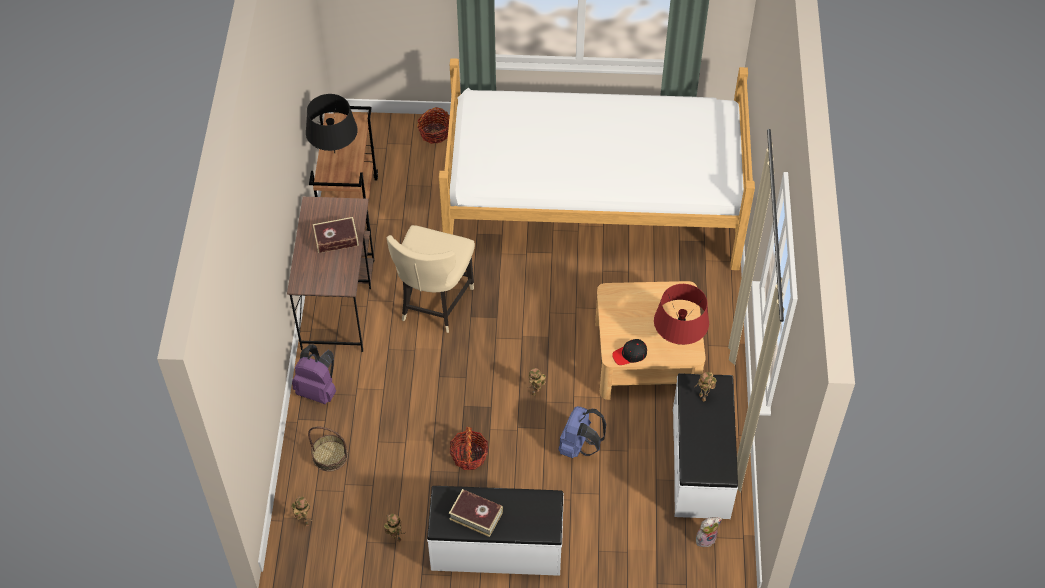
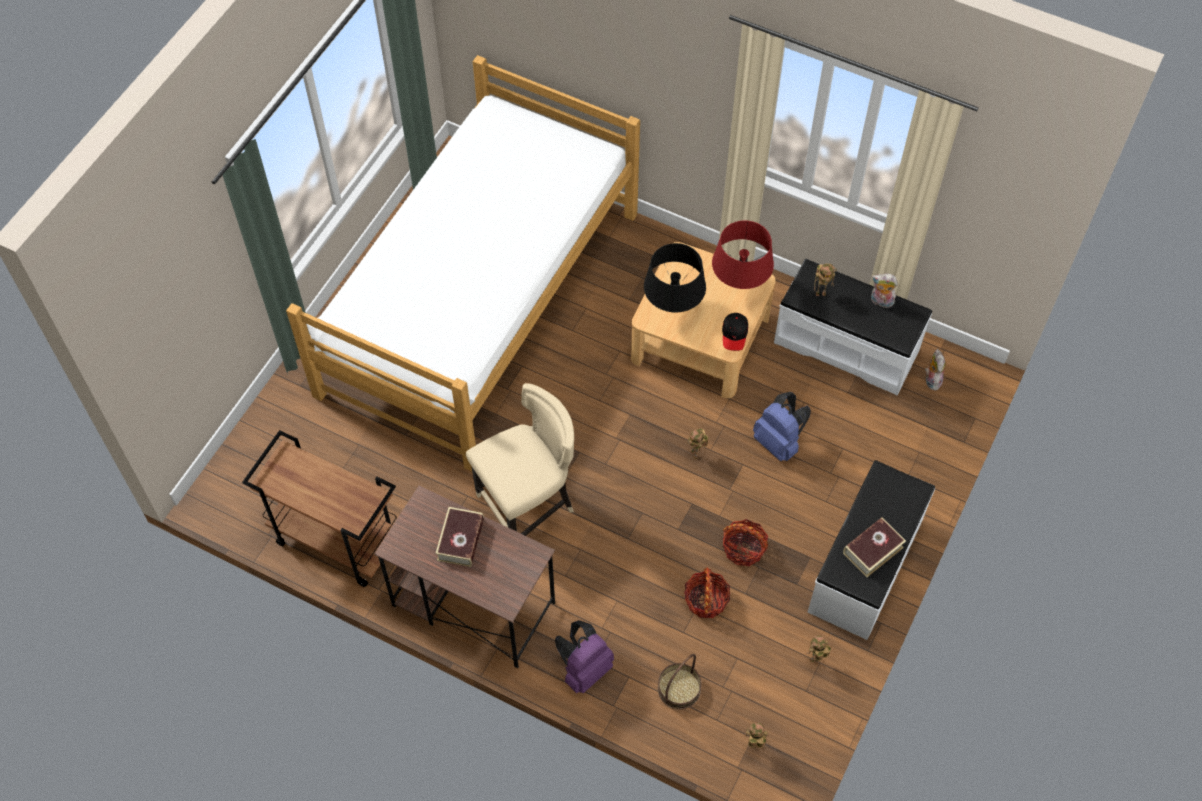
camera: 65 degrees left, 5 degrees up
(334, 153) = (321, 498): black table lamp -> black table lamp (672, 309)
(434, 133) = (283, 410): basket -> basket (706, 600)
(434, 304) = (528, 506): beige chair -> beige chair turned 75 degrees counterclockwise
(721, 443) = (880, 302): none -> plush toy

